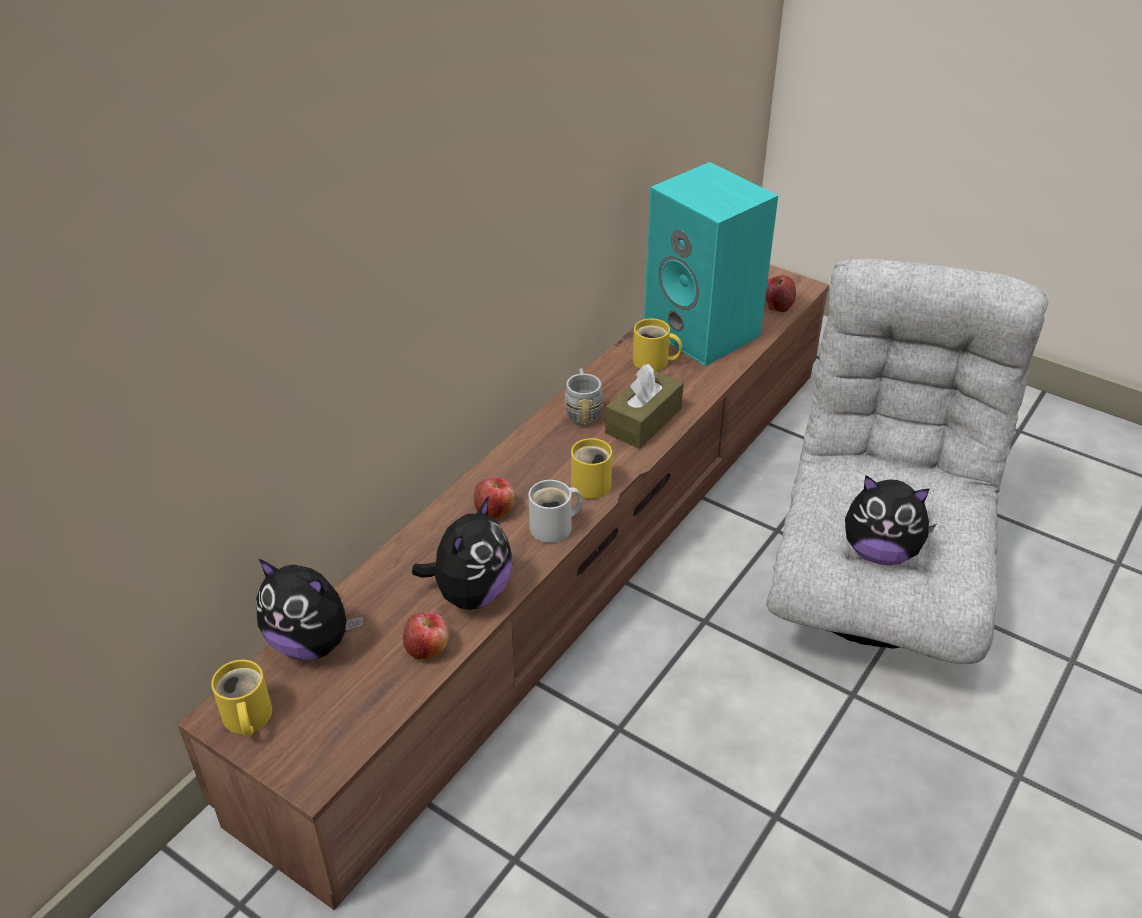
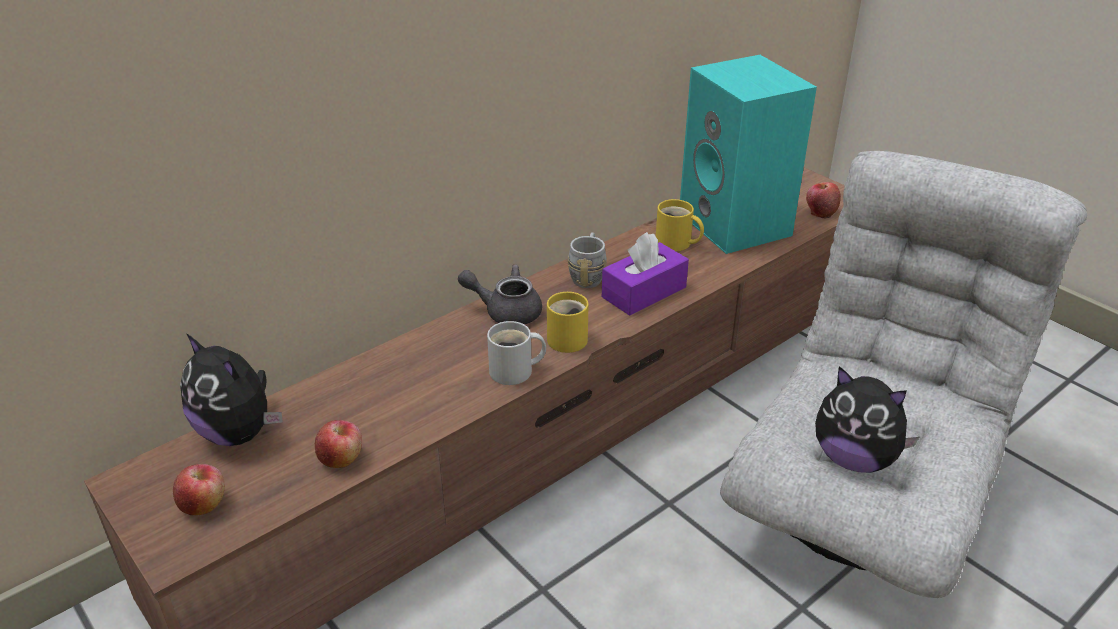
camera: 15 degrees right, 5 degrees down
(246, 719) = (144, 488): yellow mug -> none
(470, 593) = (406, 416): plush toy -> none
(495, 511) = (464, 347): apple -> apple (203, 504)
(518, 464) = (505, 311): none -> grey teapot
(643, 421) = (644, 292): brown tissue box -> purple tissue box

